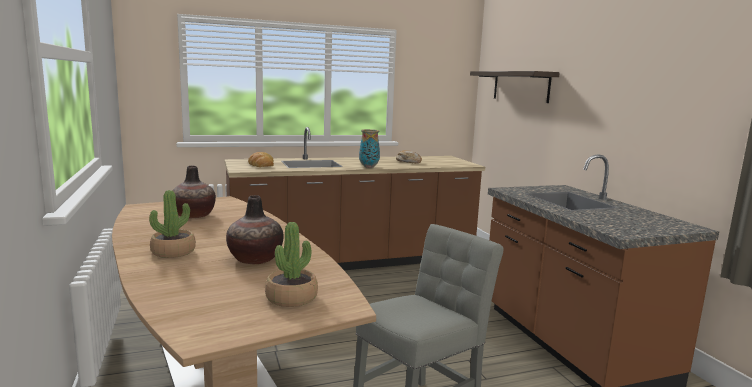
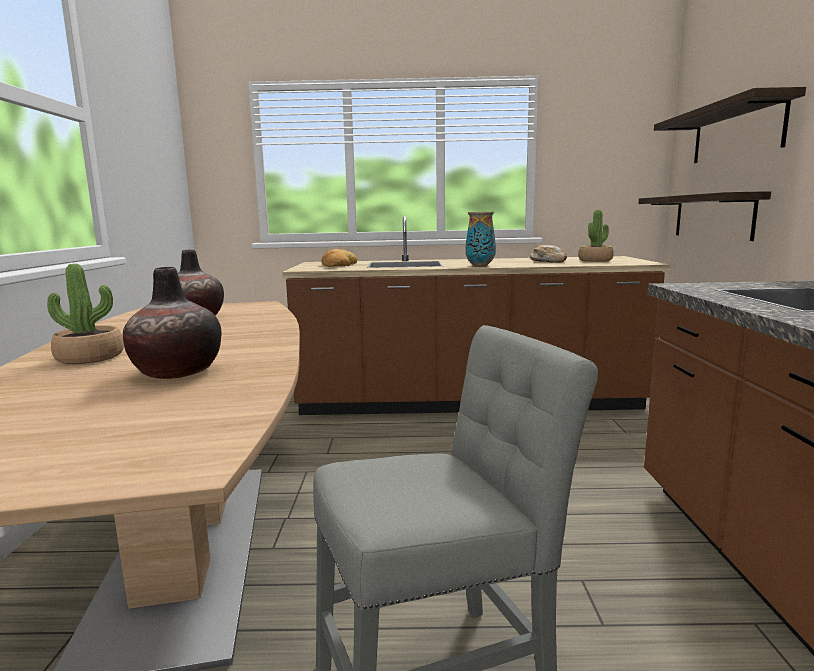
camera: 20 degrees right, 0 degrees up
(291, 298) = (125, 436): potted plant -> potted plant (595, 260)
(506, 135) = (712, 216): none -> shelf

